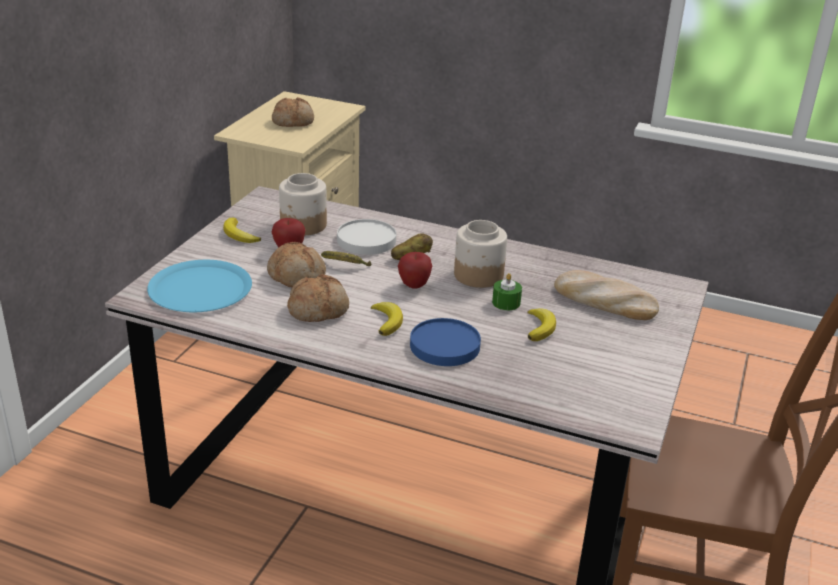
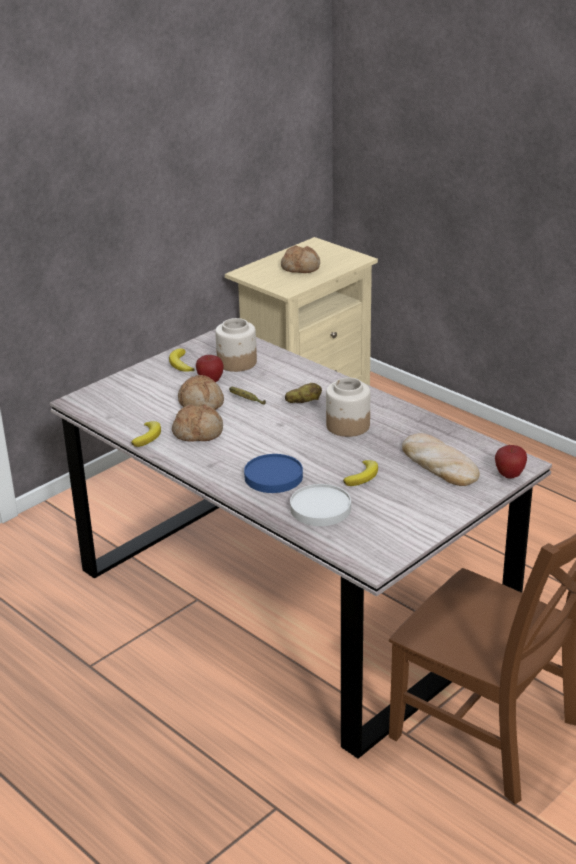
camera: 25 degrees right, 0 degrees up
(200, 288) = (122, 402): blue plate -> none
(366, 240) = (278, 382): white plate -> white plate (320, 508)
(387, 321) = (244, 450): banana -> banana (148, 436)
(414, 285) = (287, 425): apple -> apple (509, 475)
(506, 302) = (352, 451): green candle -> none

